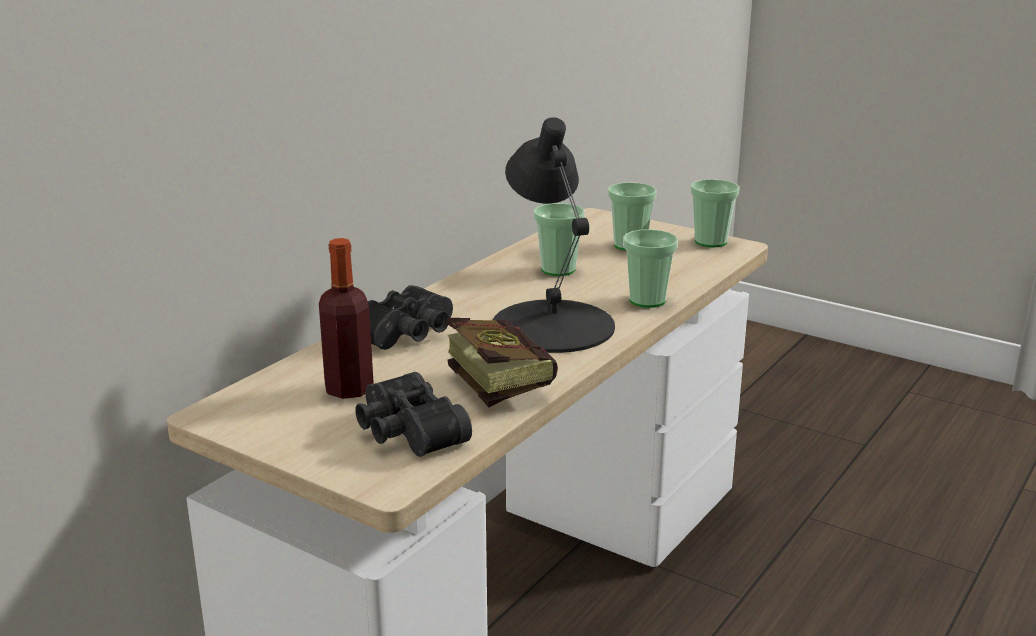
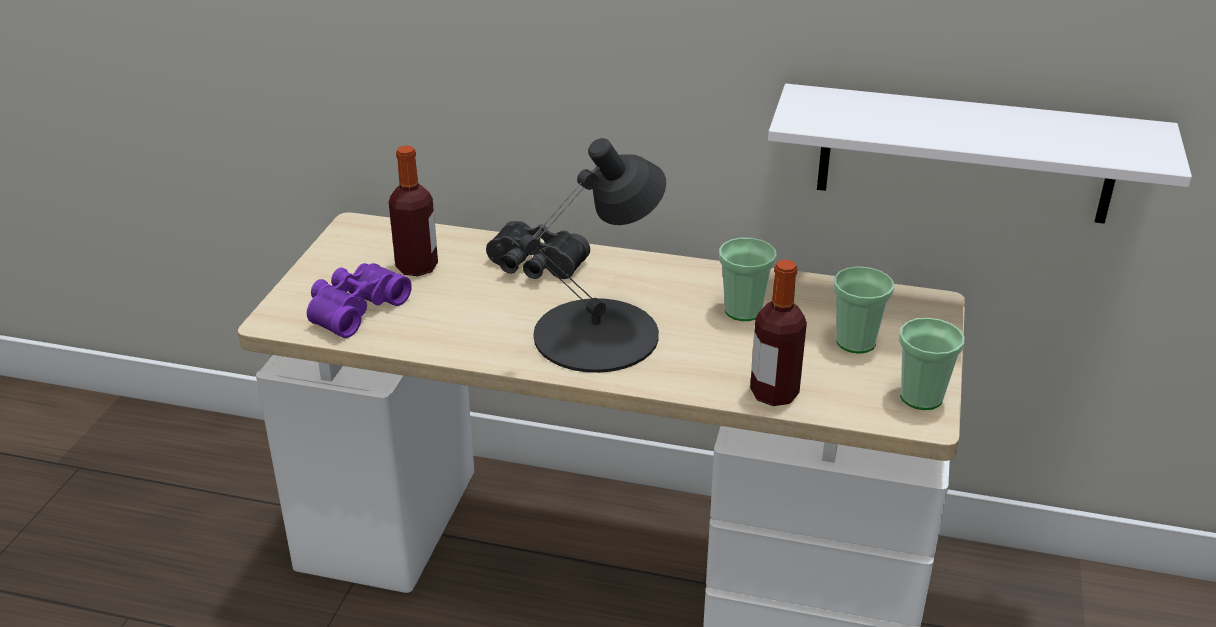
camera: 70 degrees right, 10 degrees up
(406, 432) = (354, 309): black binoculars -> purple binoculars
(494, 382) = (459, 329): book -> none
(571, 95) = (966, 154): none -> white shelf
(647, 300) = (698, 379): cup -> none
(682, 280) = (774, 393): none -> bottle

